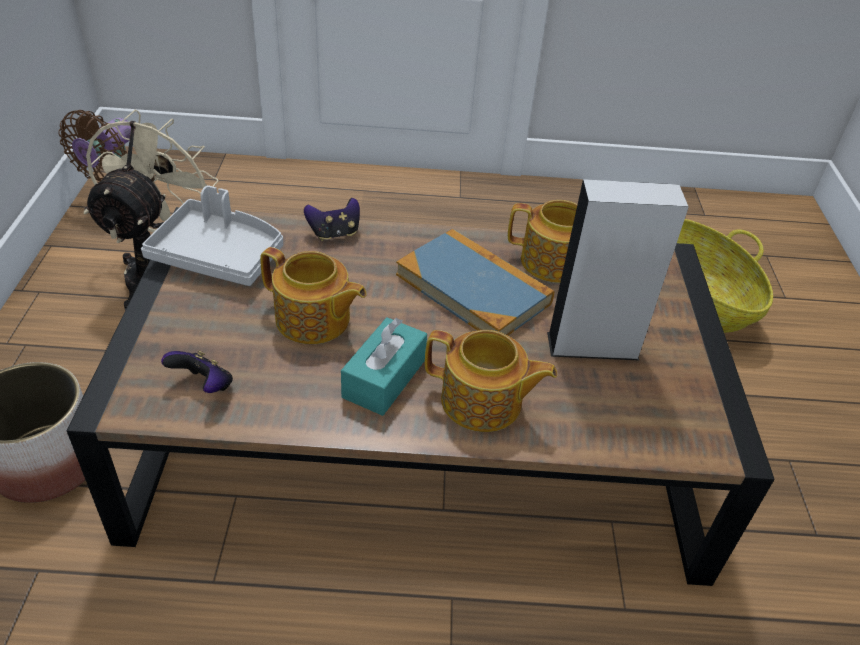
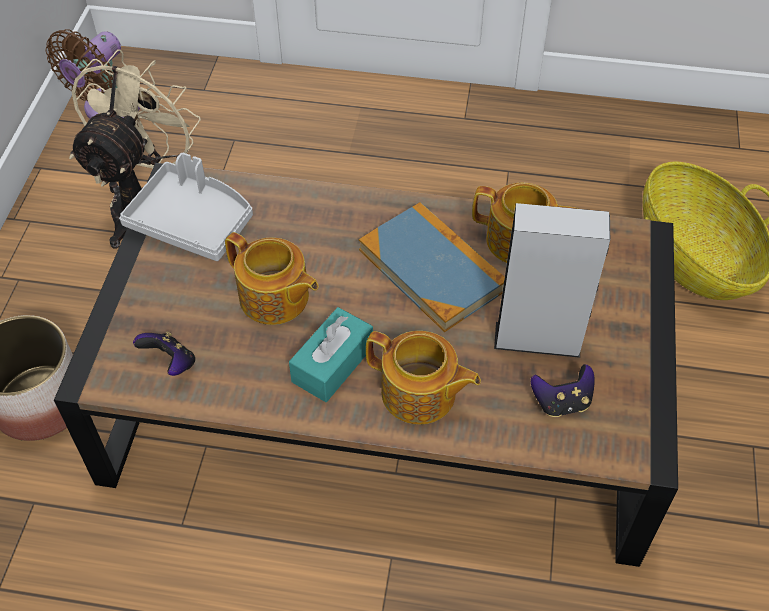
camera: 10 degrees right, 10 degrees up
(334, 233) = (305, 199): game controller -> game controller (561, 402)

